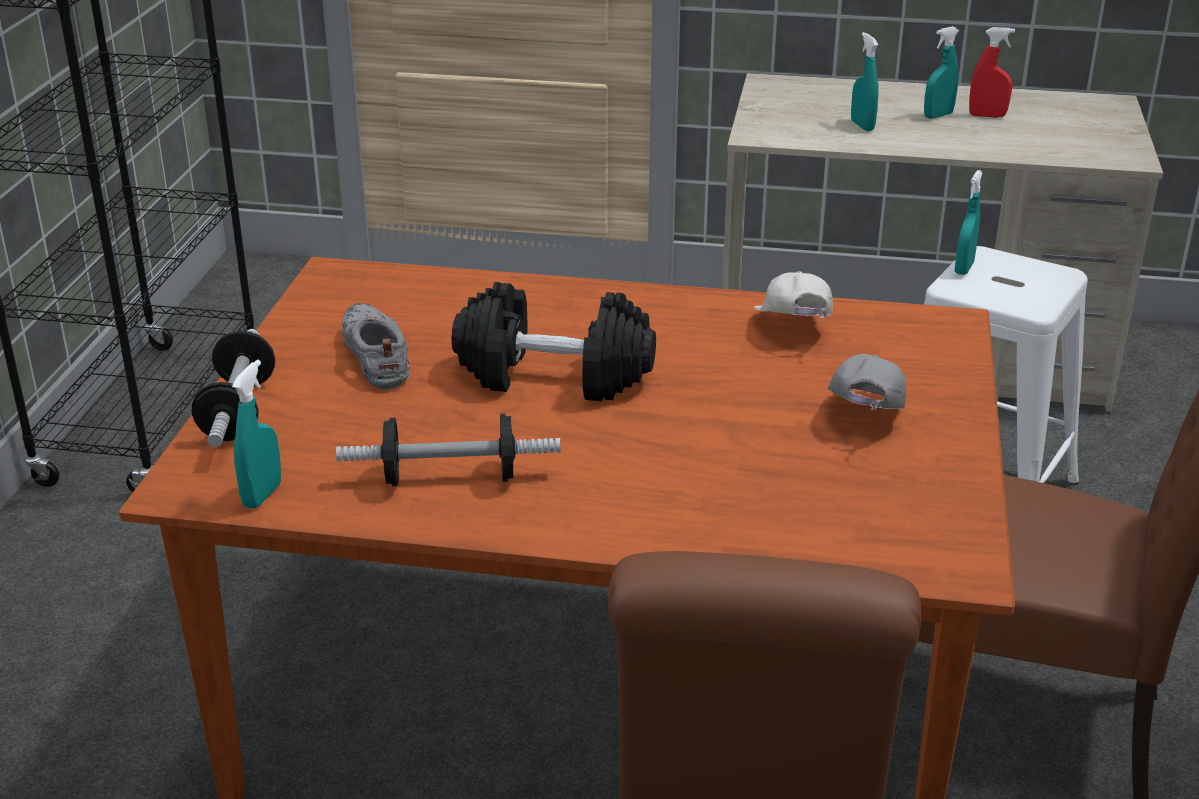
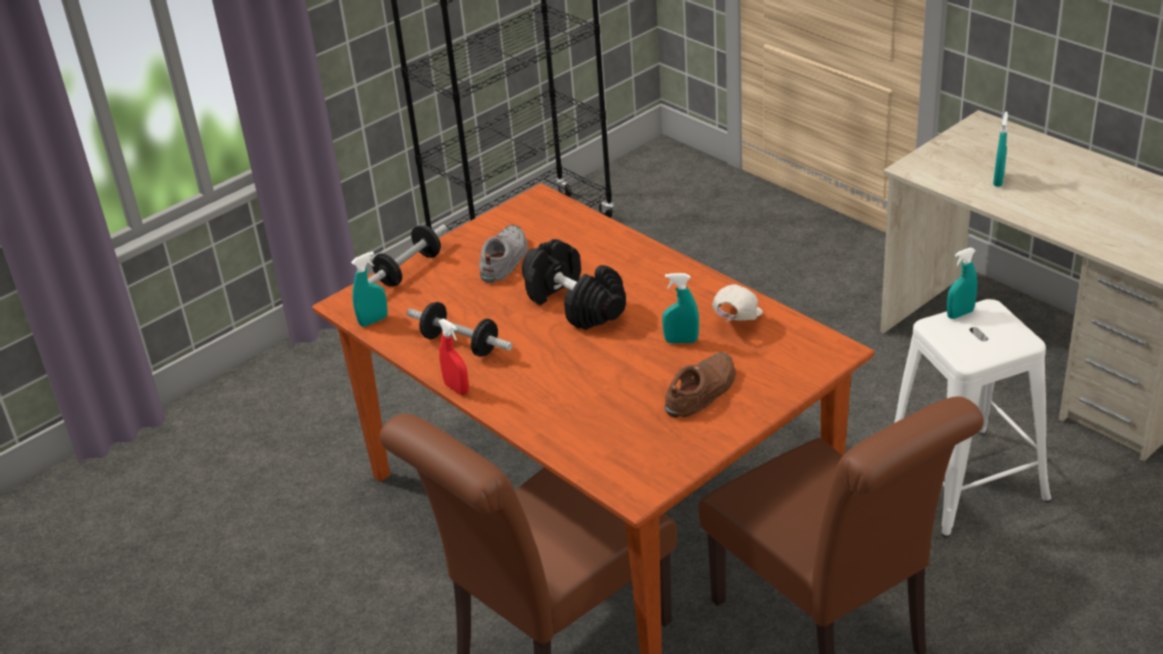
camera: 40 degrees right, 5 degrees up
(863, 417) = (701, 391): grey cap -> brown shoe
(938, 115) = (1068, 187): turquoise spray bottle -> turquoise spray bottle (681, 341)
(987, 116) = (1107, 198): red spray bottle -> red spray bottle (457, 388)

